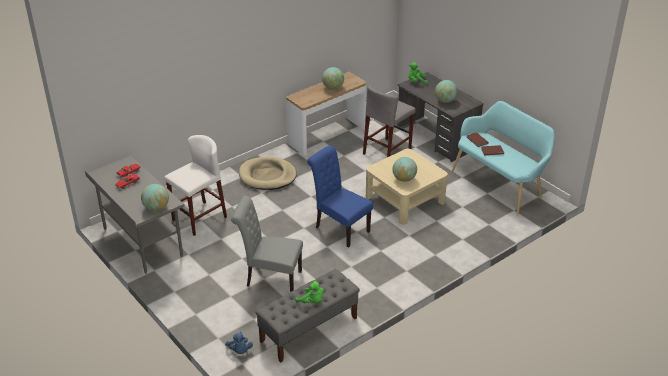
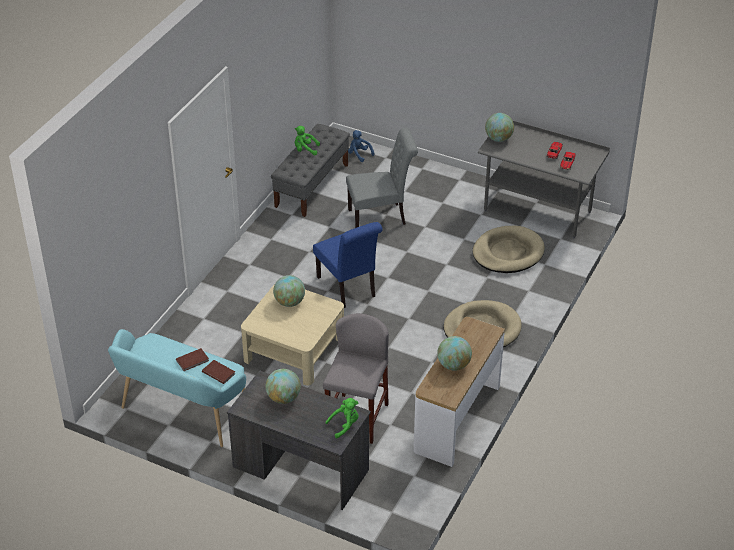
camera: 155 degrees right, 5 degrees up
(199, 218) = (508, 253): white stool -> beige dog bed
(339, 228) = (348, 289): blue chair -> blue chair turned 45 degrees clockwise

